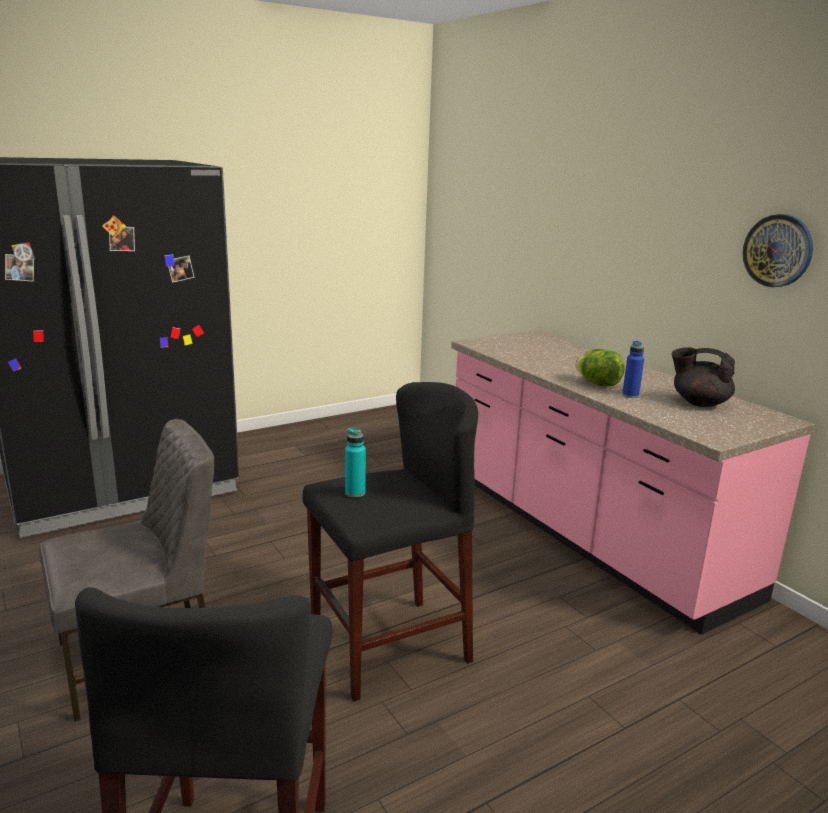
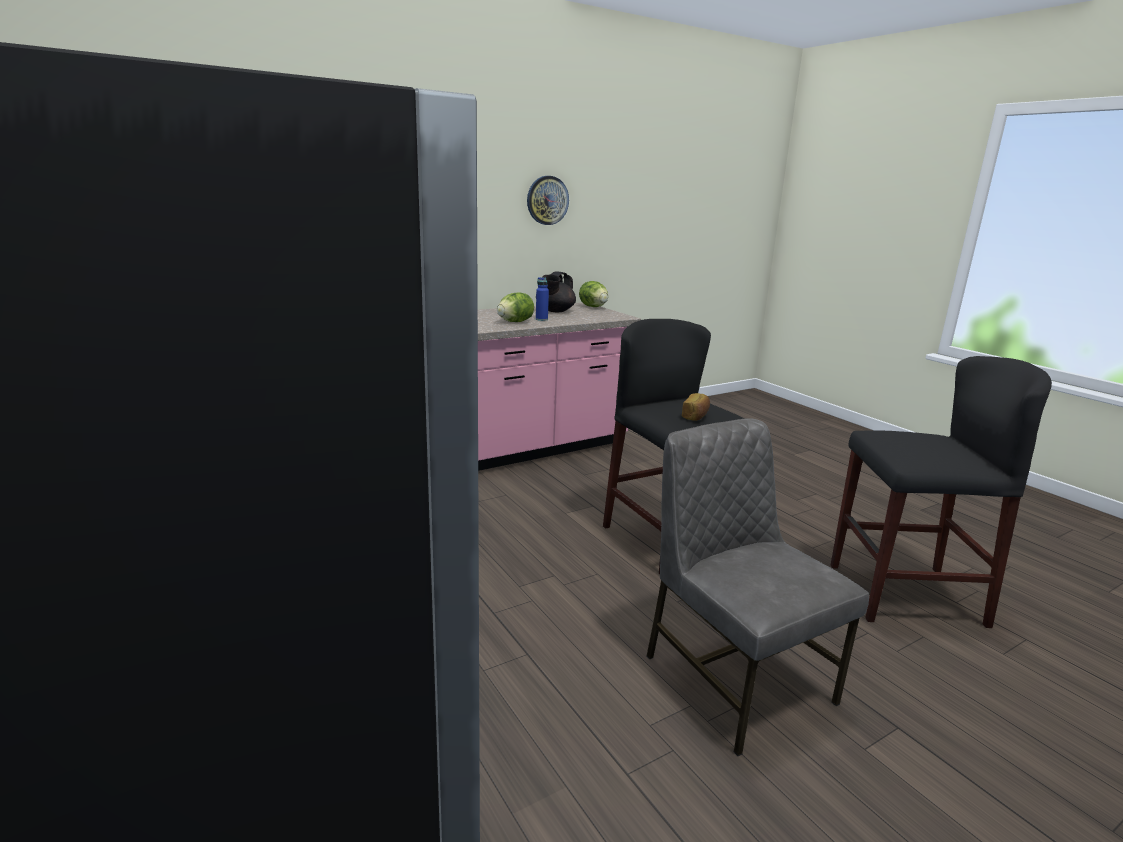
camera: 90 degrees left, 0 degrees up
(355, 493) = (696, 416): turquoise bottle -> bread
(770, 425) = (593, 307): none -> lettuce

